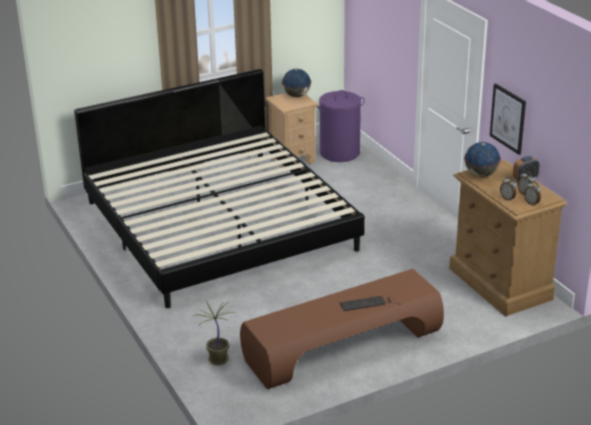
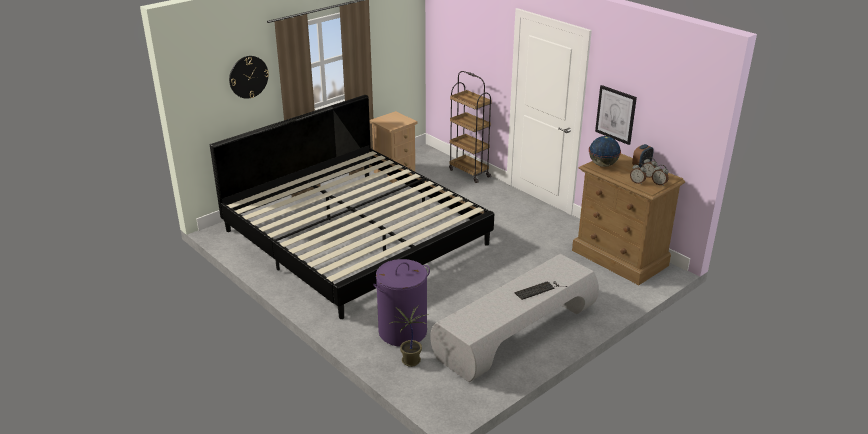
camera: 15 degrees left, 0 degrees up
(124, 41) = (248, 77): none -> wall clock
(296, 96) = (395, 116): globe -> none
(339, 153) = (432, 163): purple laundry basket -> purple laundry basket (402, 332)
(343, 346) = (516, 331): brown bench -> grey bench
(376, 168) = (469, 173): none -> brown cart

